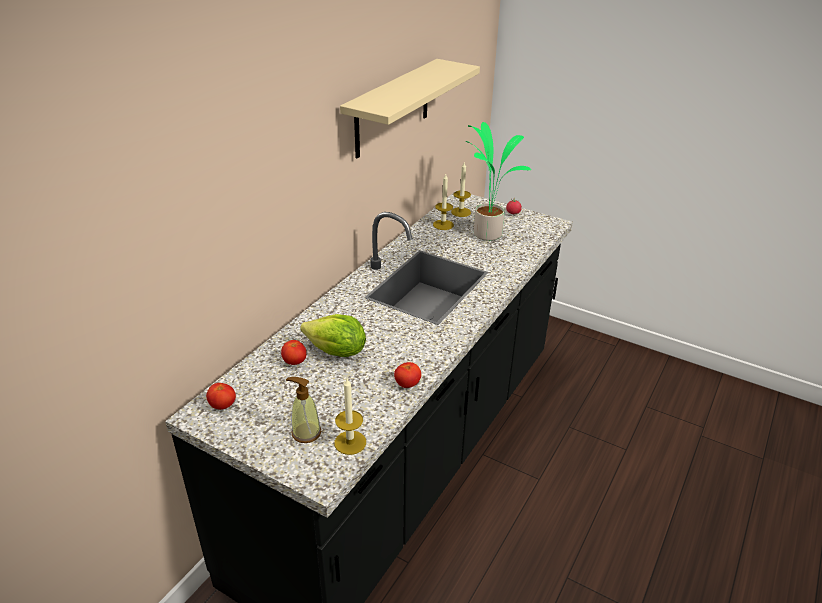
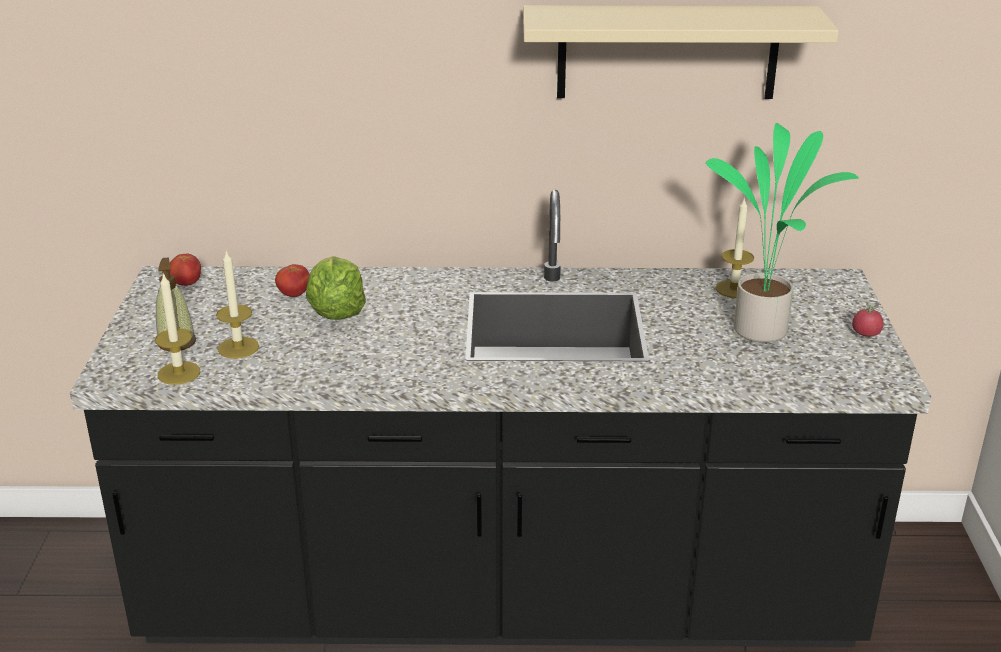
camera: 60 degrees right, 5 degrees down
(407, 384) = (314, 376): tomato -> none
(461, 212) = (795, 291): candle -> candle (238, 347)

